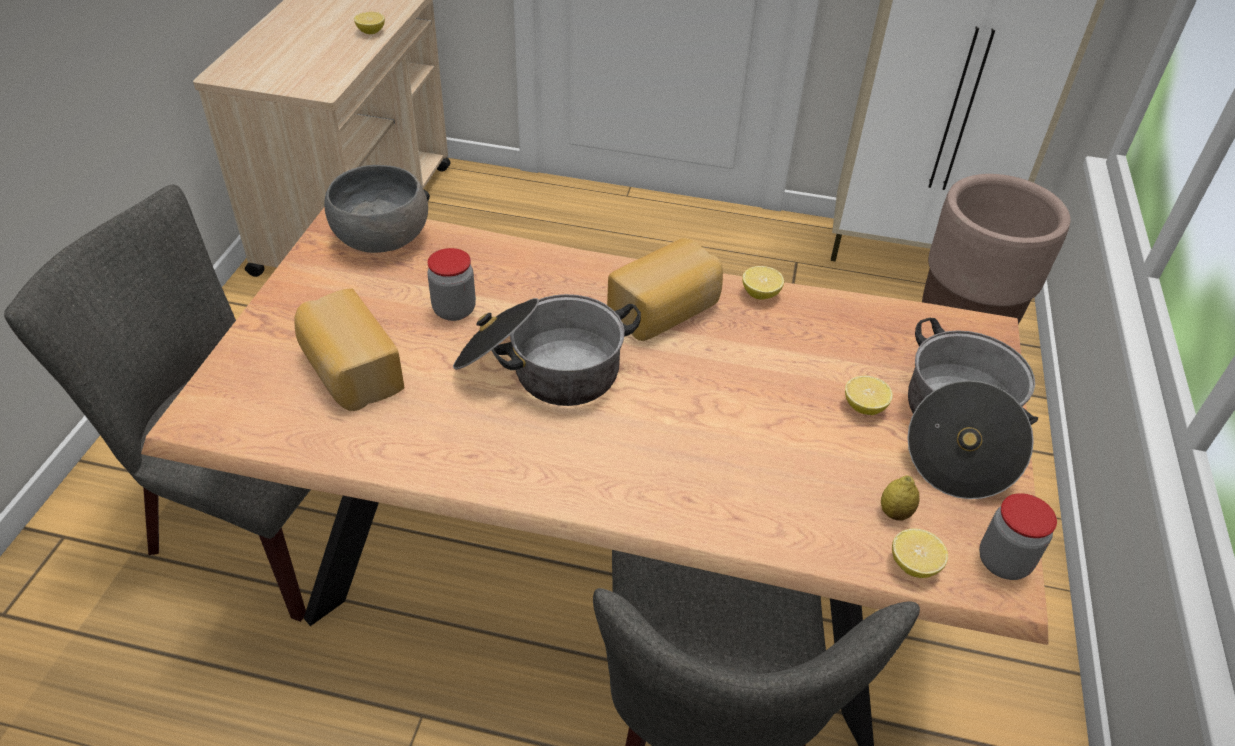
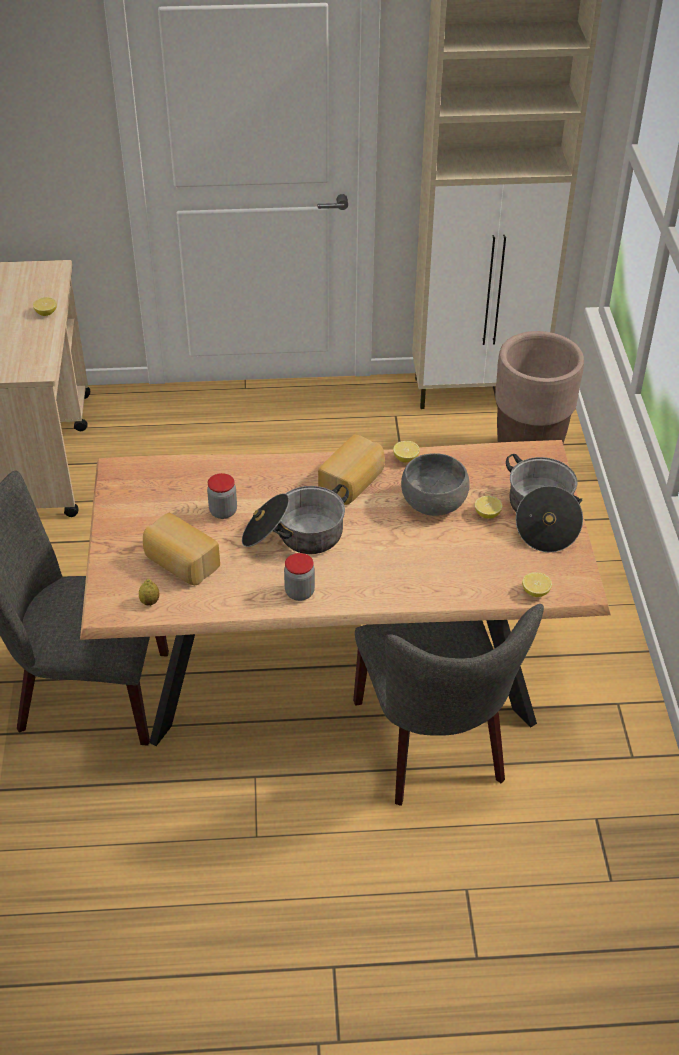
camera: 15 degrees left, 0 degrees up
(382, 238) = (151, 475): grey bowl -> grey bowl (434, 503)
(895, 513) = (519, 568): lemon -> lemon (150, 602)
(1003, 562) = (580, 579): jar -> jar (299, 592)

